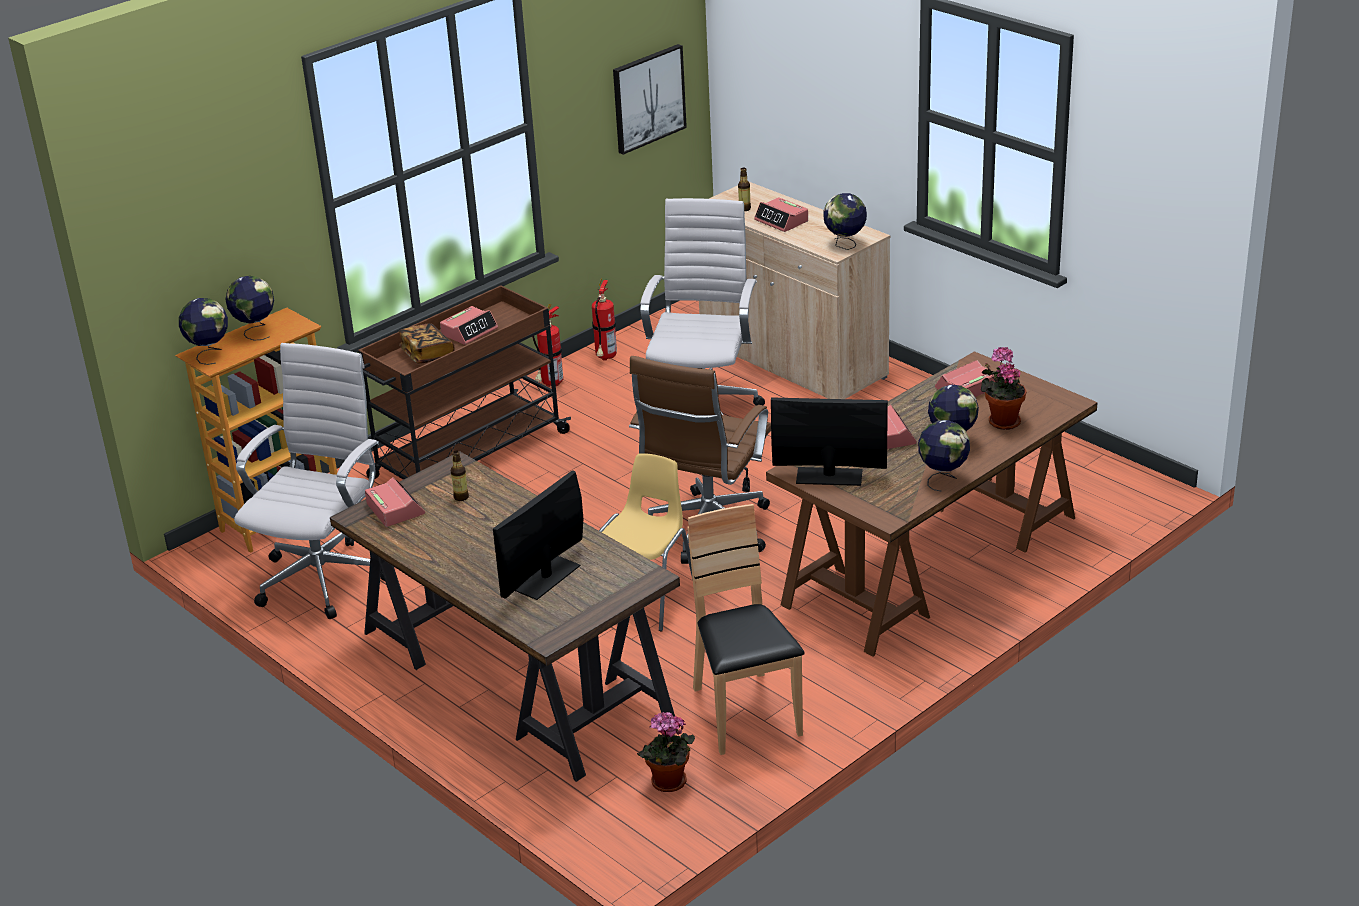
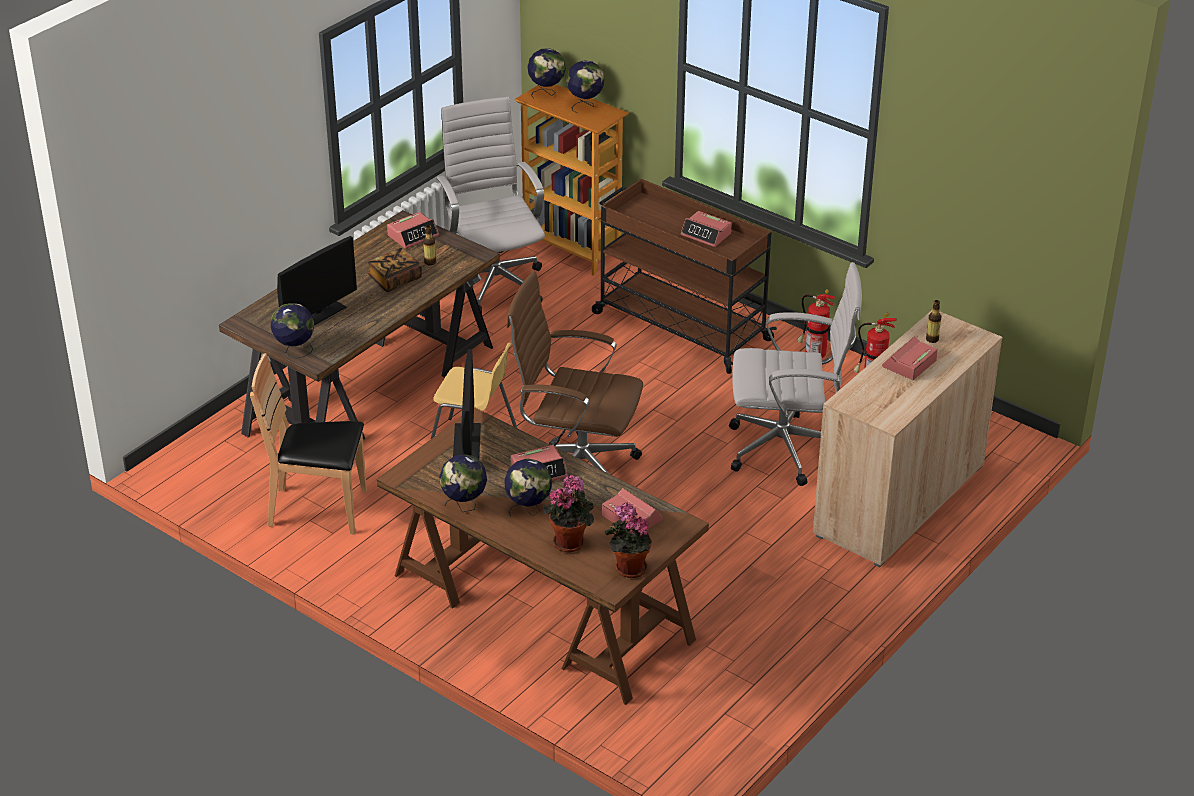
camera: 80 degrees right, 5 degrees up
(325, 576) = (494, 283): white office chair -> white office chair turned 120 degrees counterclockwise
(427, 354) = (662, 219): book -> book (395, 279)
(546, 577) = (318, 313): monitor -> monitor turned 105 degrees clockwise
(648, 98) = (1008, 205): picture -> none
(668, 784) = (235, 477): potted plant -> potted plant (628, 568)
(745, 713) = (318, 509): brown chair -> brown chair turned 150 degrees counterclockwise
(845, 245) = (862, 407): globe -> globe (295, 352)

